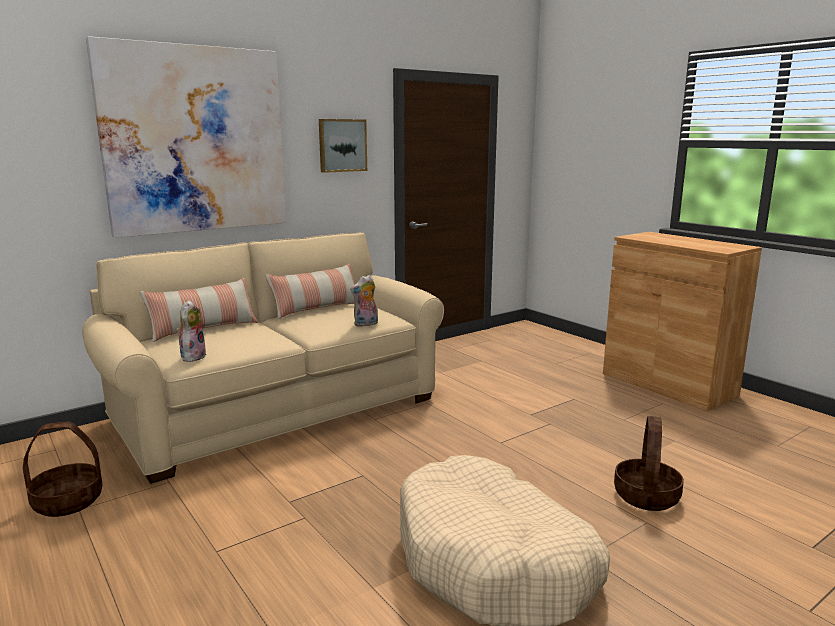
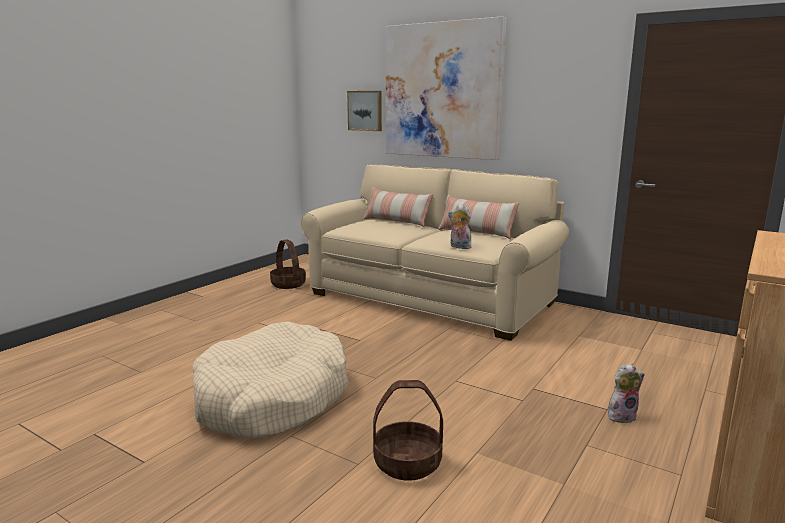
camera: 70 degrees right, 0 degrees up
(192, 356) = (348, 228): plush toy -> plush toy (621, 416)
(342, 145) = (563, 96): picture -> picture (365, 110)

